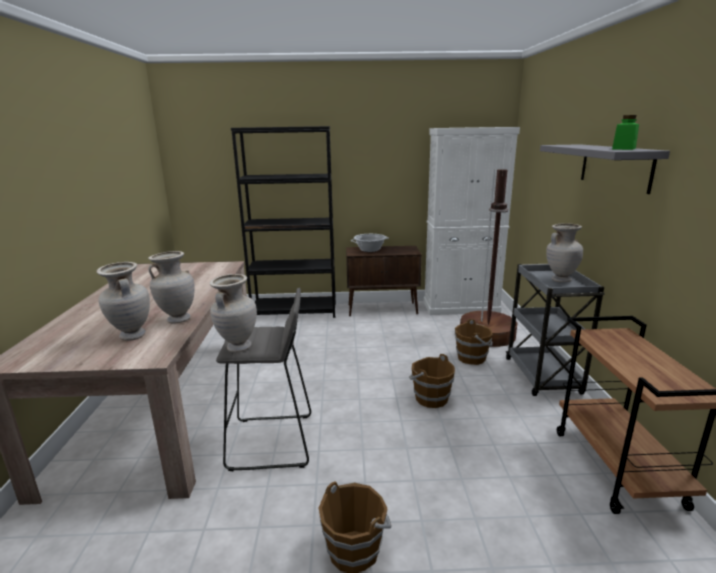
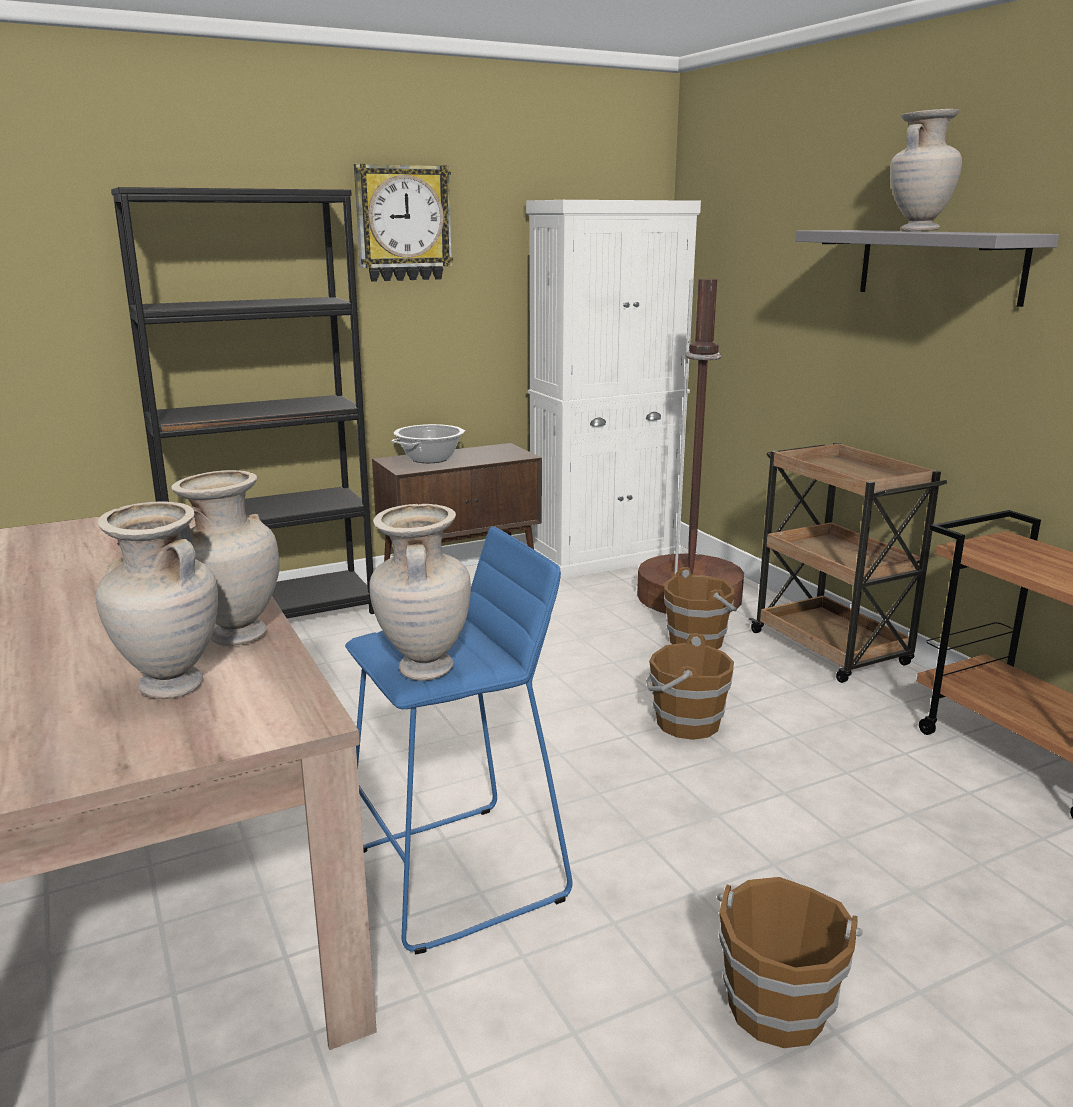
camera: 25 degrees left, 0 degrees up
(271, 442) = (458, 875): grey stool -> blue stool
(366, 140) = (403, 223): none -> wall clock
(543, 377) = (831, 650): grey cart -> brown cart
(560, 280) = (854, 470): beige vase -> beige vase (917, 231)
(623, 149) = (982, 232): green jar -> none

